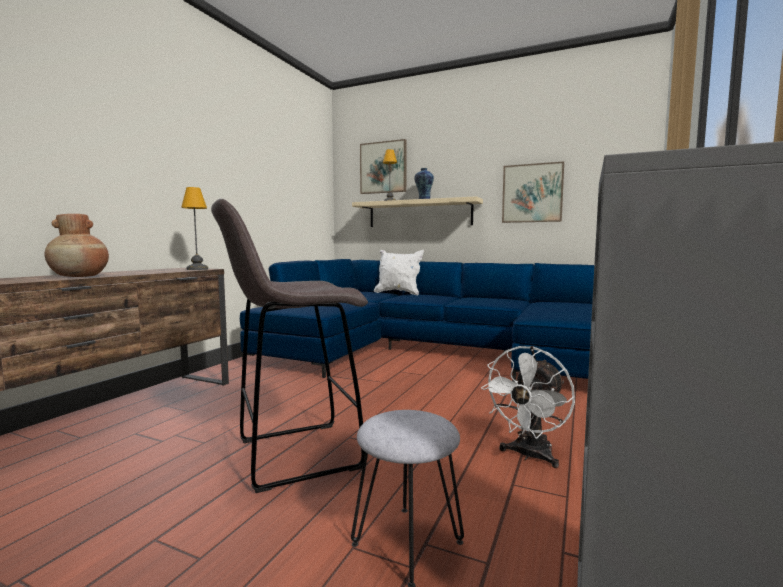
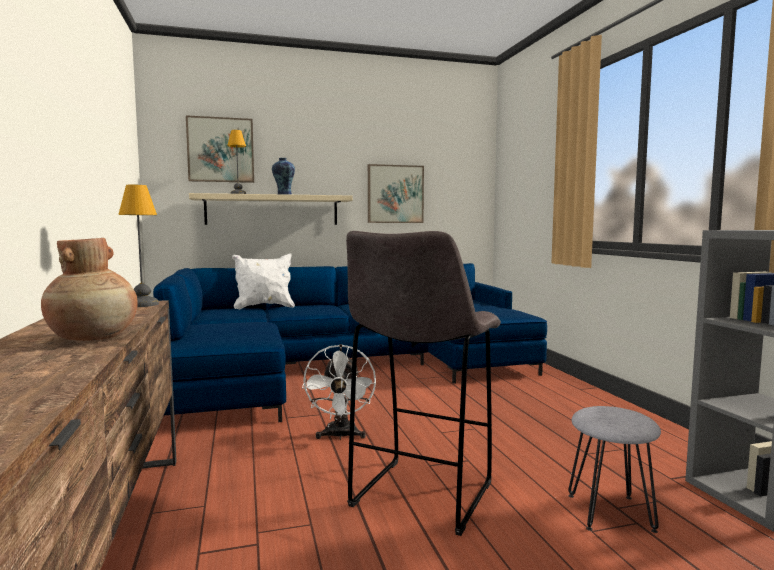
camera: 40 degrees left, 0 degrees up
(529, 456) = (562, 432): white fan -> white fan (340, 436)

